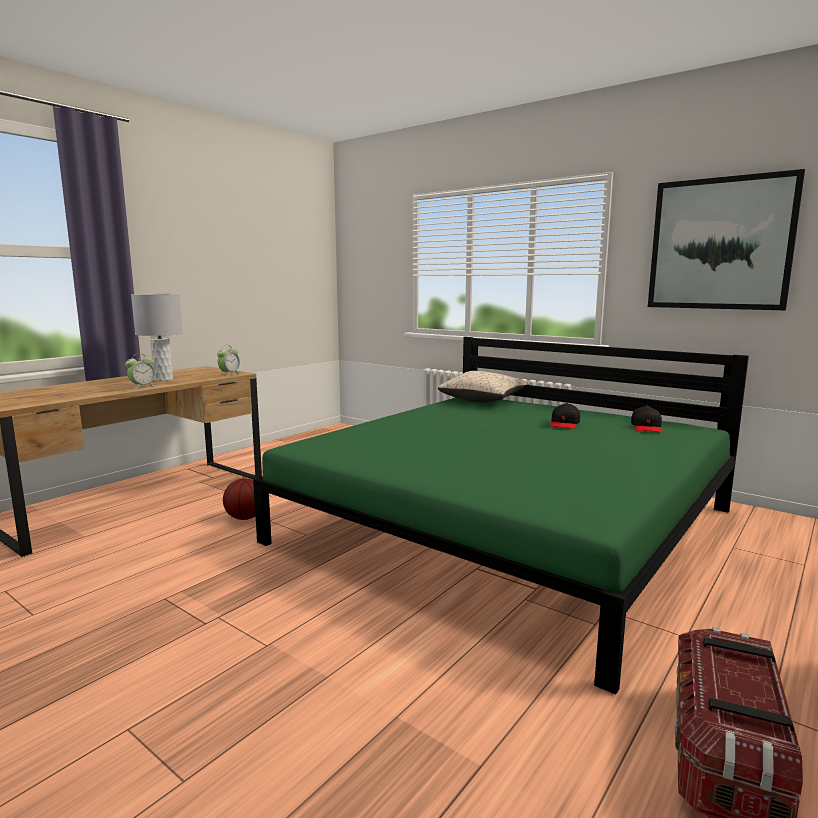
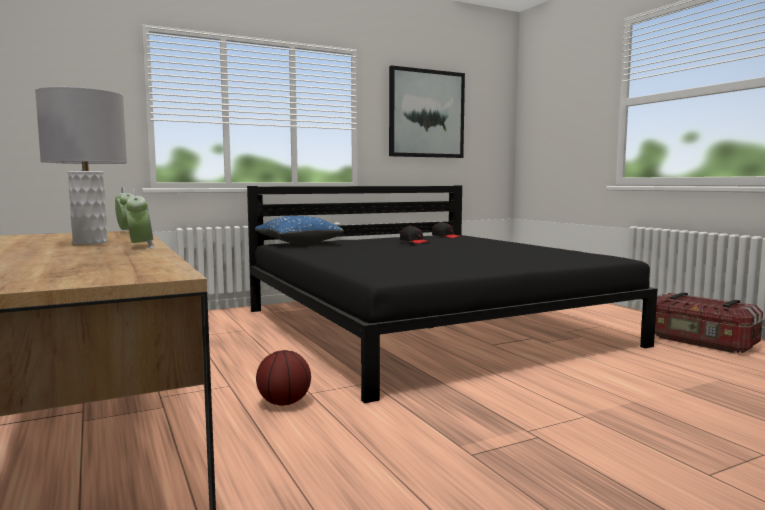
camera: 65 degrees left, 5 degrees down
(483, 400) = (298, 243): beige pillow -> blue pillow
(509, 525) = (428, 326): green bed -> black bed

